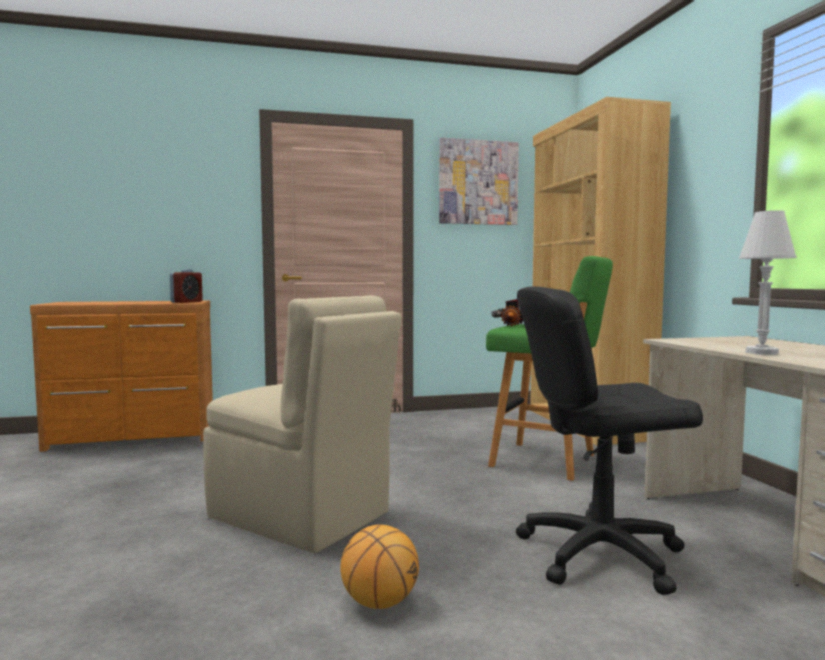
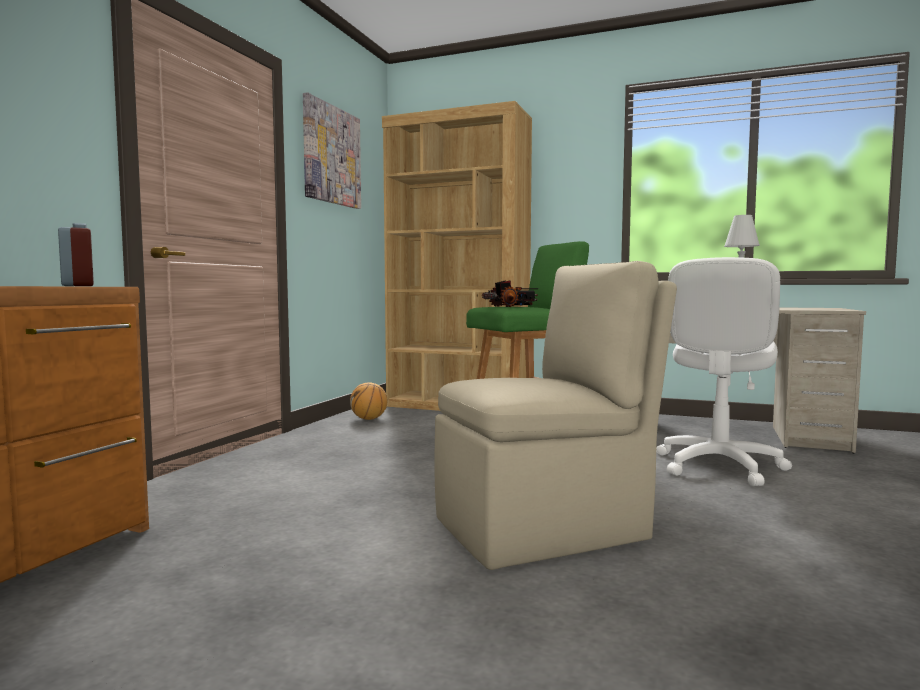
camera: 55 degrees left, 0 degrees up
(379, 603) = (766, 537): basketball -> basketball (369, 419)
(599, 554) = (718, 466): black office chair -> white office chair

